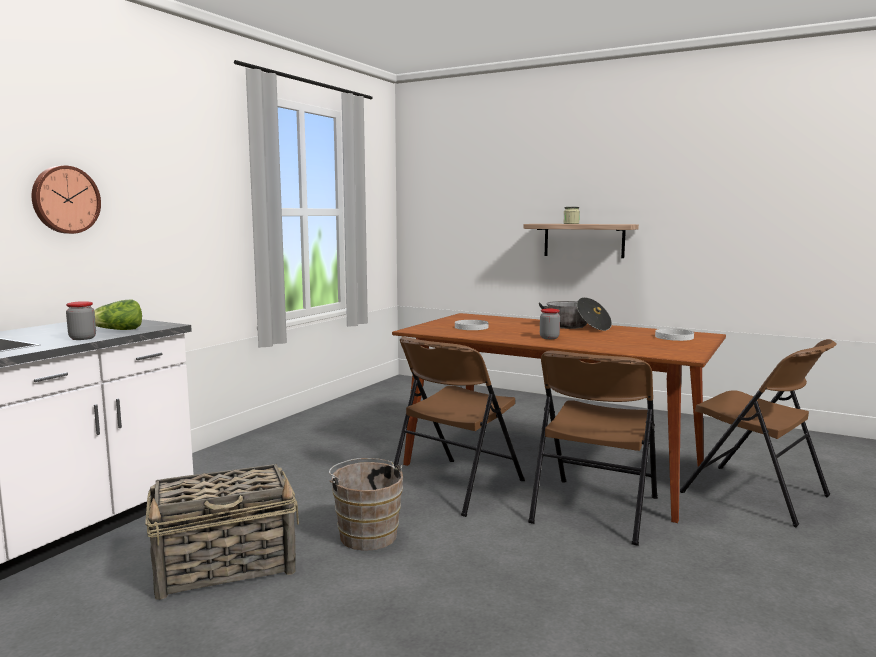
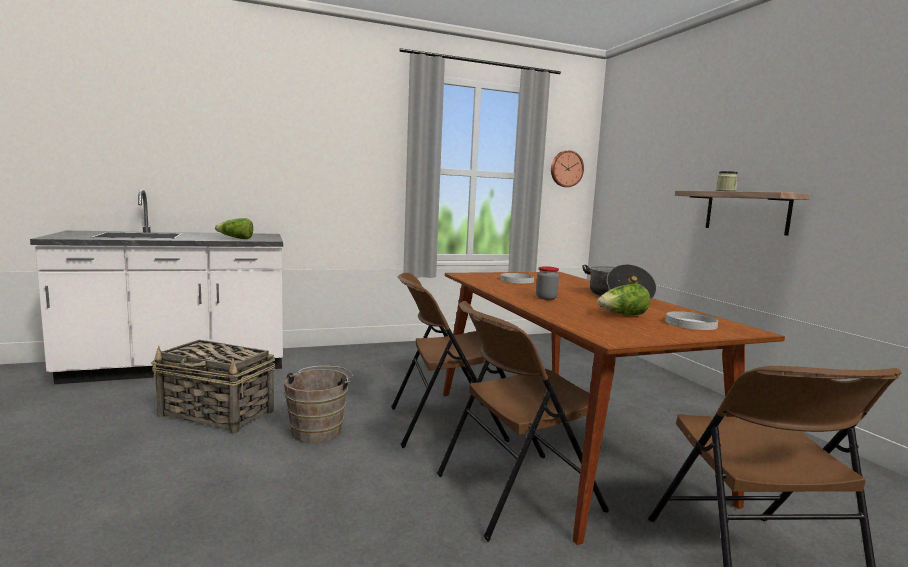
camera: 40 degrees right, 0 degrees up
(65, 200) = (252, 152): wall clock -> wall clock (566, 169)
(82, 338) = (203, 239): jar -> none
(630, 340) = (622, 315): none -> lettuce

